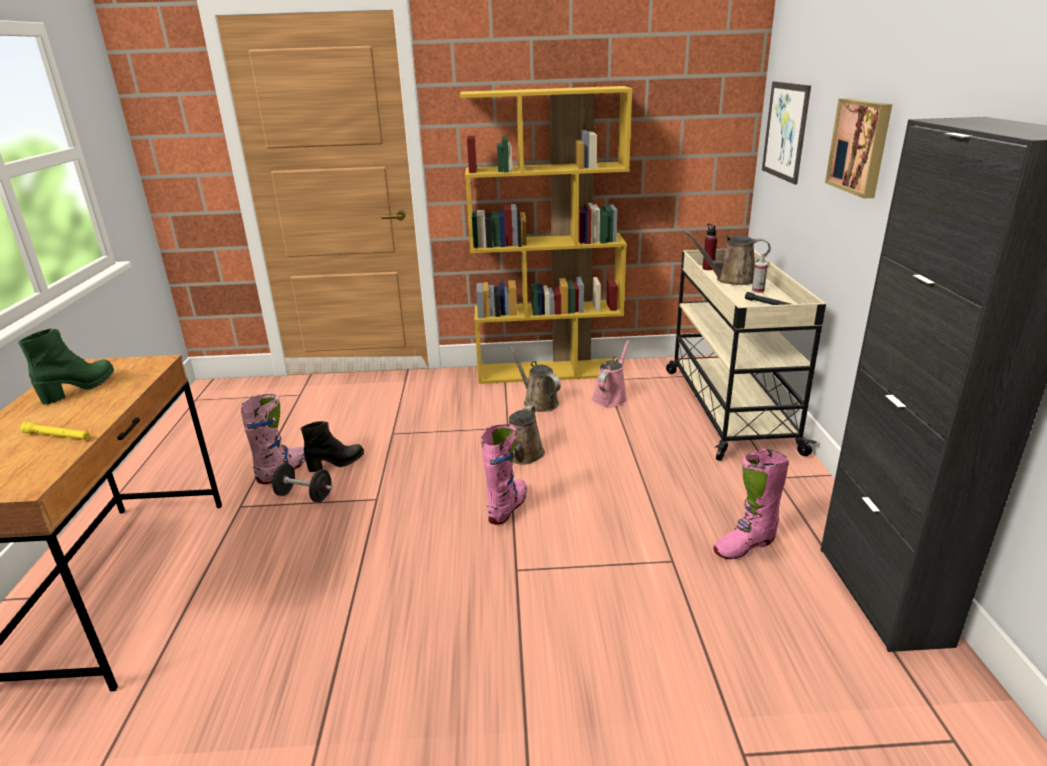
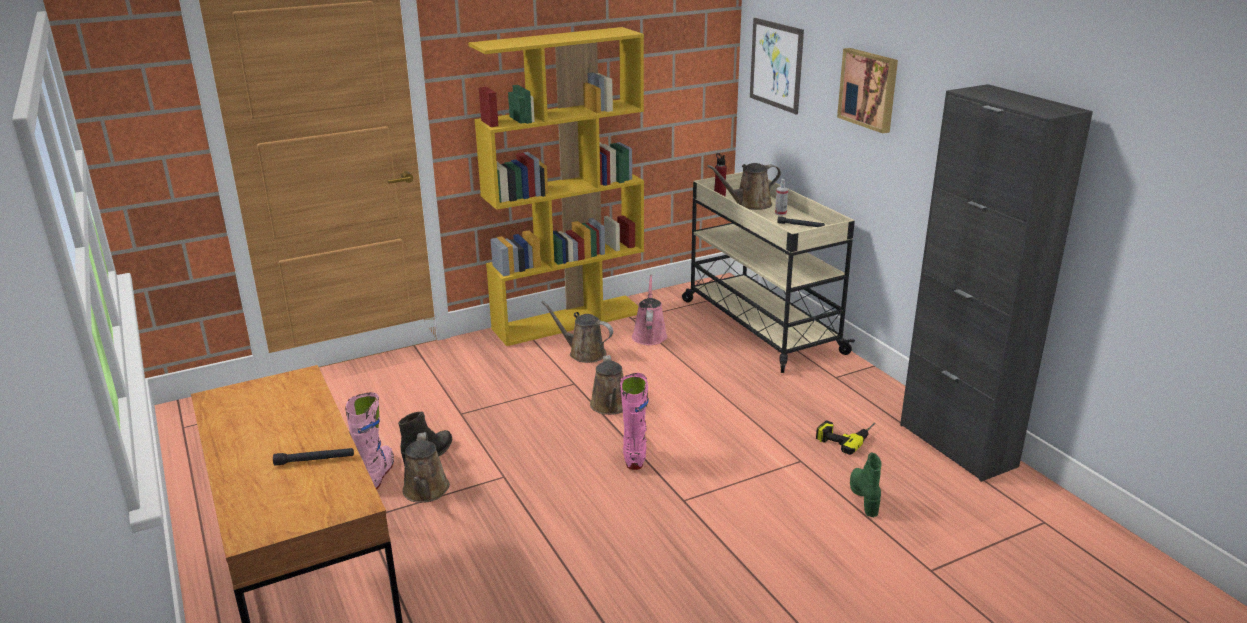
camera: 25 degrees left, 0 degrees up
(57, 436) = (314, 460): yellow flashlight -> black flashlight
(80, 388) = (259, 416): green boot -> green boot (865, 497)
(304, 496) = (426, 492): black dumbbell -> brown watering can
(744, 546) = (845, 436): pink boot -> power drill

